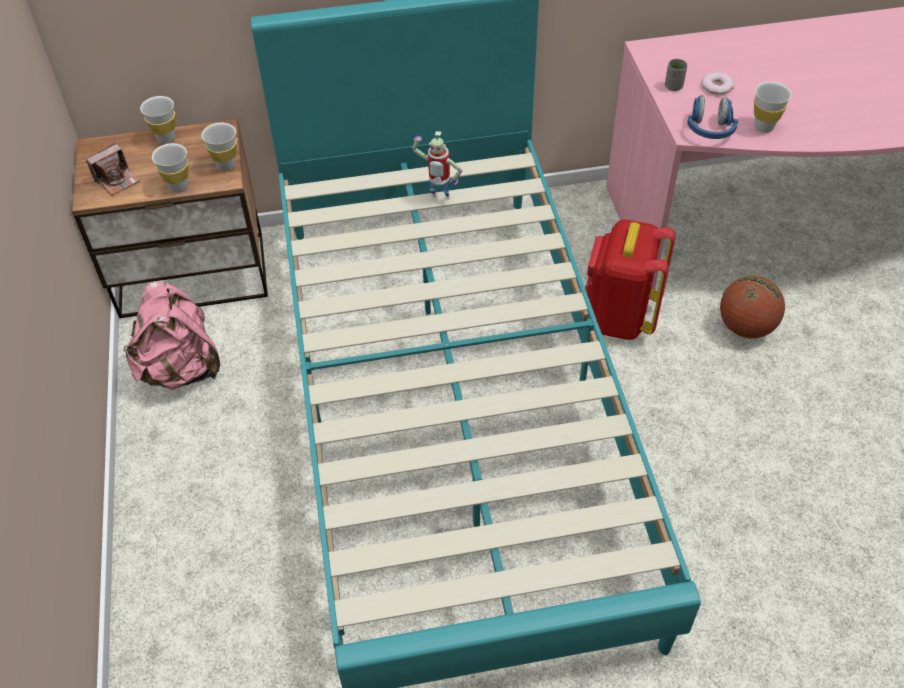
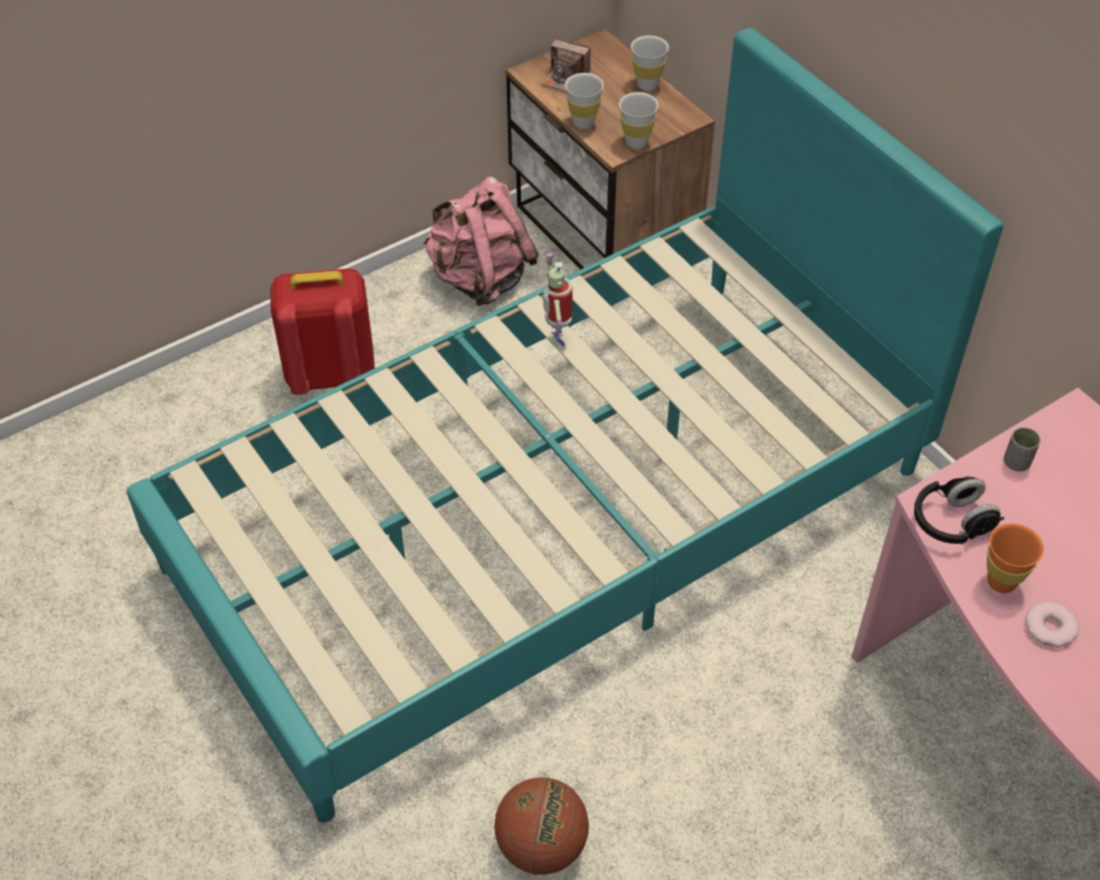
camera: 65 degrees right, 0 degrees up
(439, 199) = (766, 352): toy robot -> toy robot (557, 341)
(619, 317) = (782, 637): red backpack -> red backpack (330, 374)
(709, 129) = (952, 523): blue headphones -> black headphones
(717, 86) = (1053, 510): donut -> donut (1050, 628)
(745, 327) = (853, 788): basketball -> basketball (541, 846)
(764, 127) = (1001, 582): white cup -> orange cup

